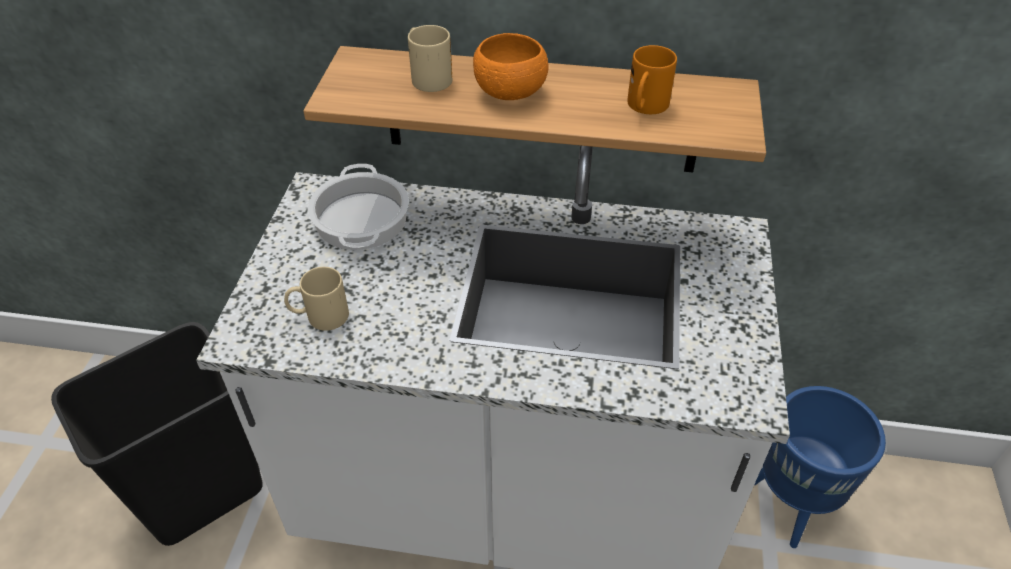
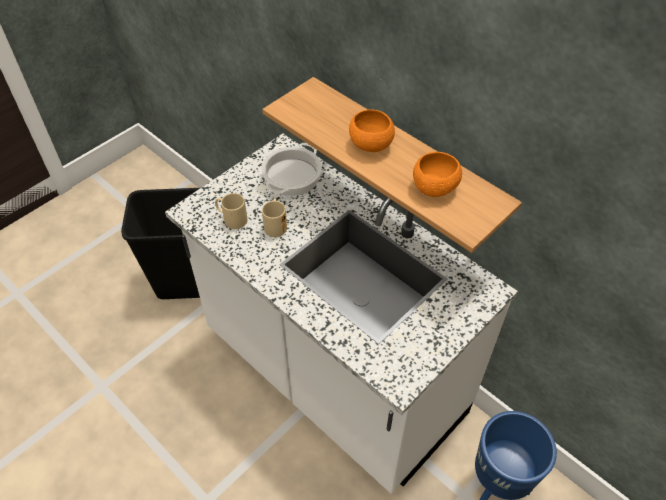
camera: 35 degrees right, 5 degrees up
(427, 77) = (338, 115): beige mug -> beige mug (275, 224)
(645, 107) = (434, 188): orange mug -> orange bowl

